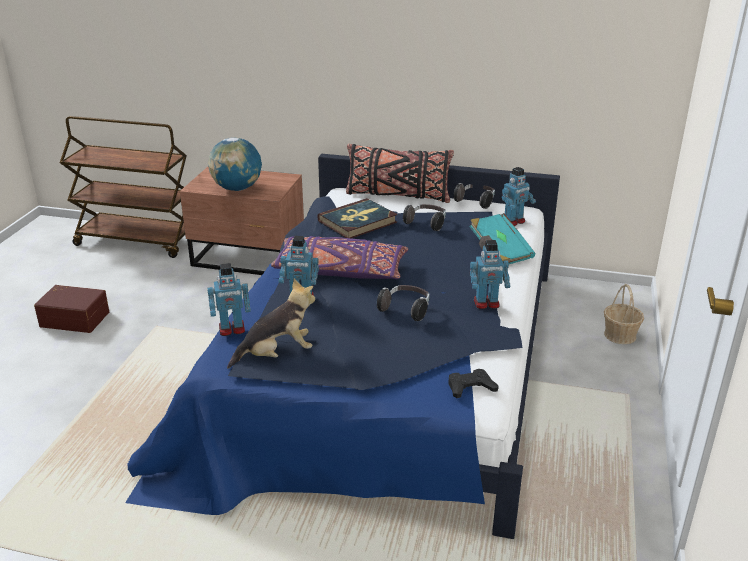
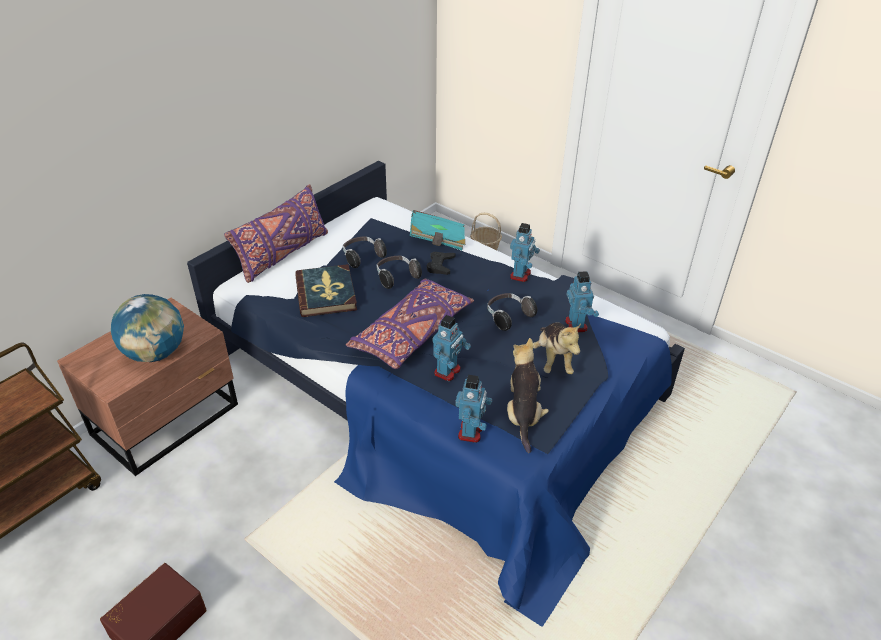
camera: 65 degrees left, 10 degrees up
(362, 349) = (553, 359): none -> plush toy
(397, 195) = (282, 255): black pillow -> purple pillow
(470, 387) = (621, 324): black game controller -> black game controller (440, 265)
(476, 202) = (346, 218): headphones -> headphones (396, 277)
(514, 221) = (393, 215): toy robot -> toy robot (576, 325)

